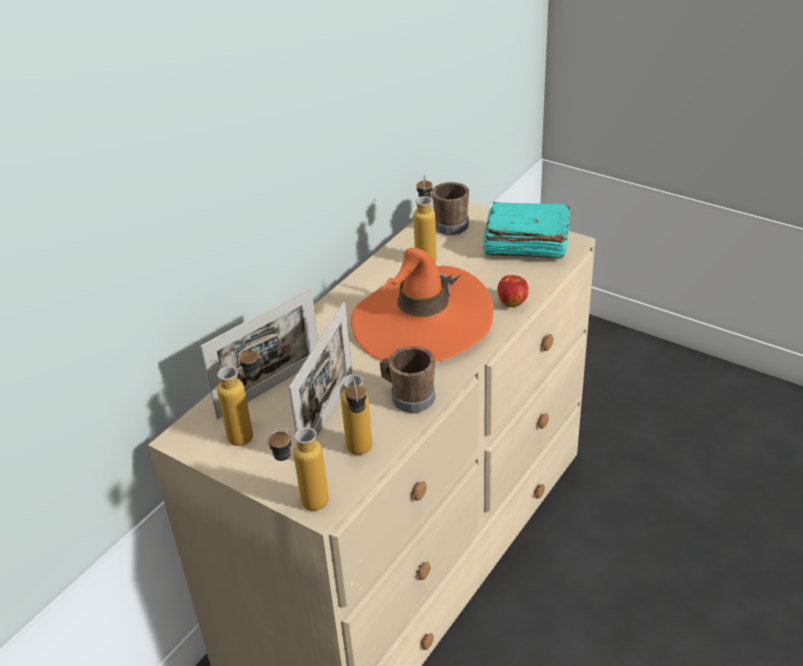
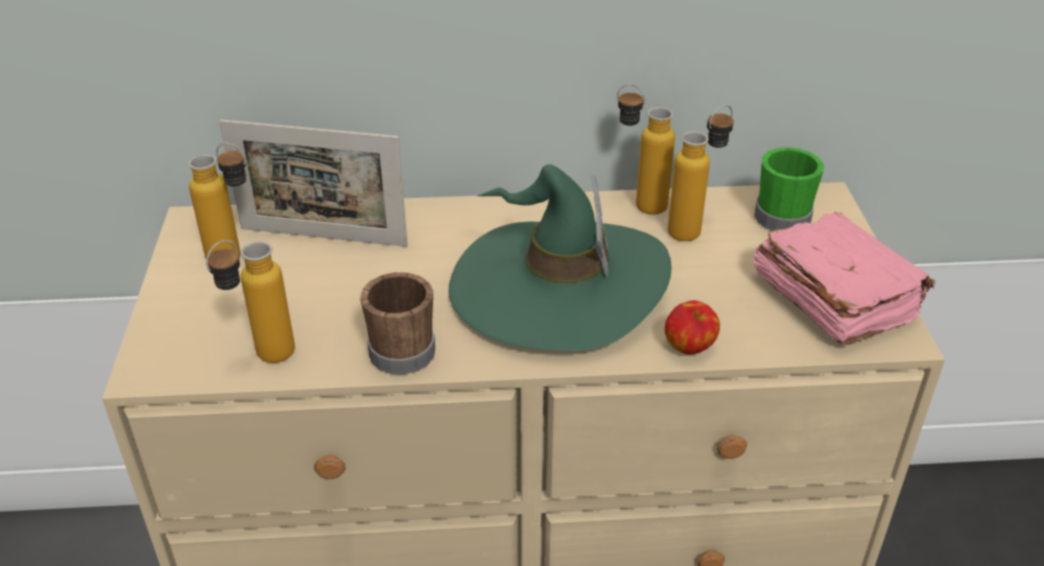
camera: 50 degrees right, 0 degrees up
(304, 506) = (141, 359): bottle -> bottle (638, 204)
(327, 416) = (310, 301): picture frame -> none
(421, 322) = (558, 288): orange hat -> green hat
(448, 224) = (784, 214): brown mug -> green mug
(525, 244) = (832, 298): turquoise book -> pink book

